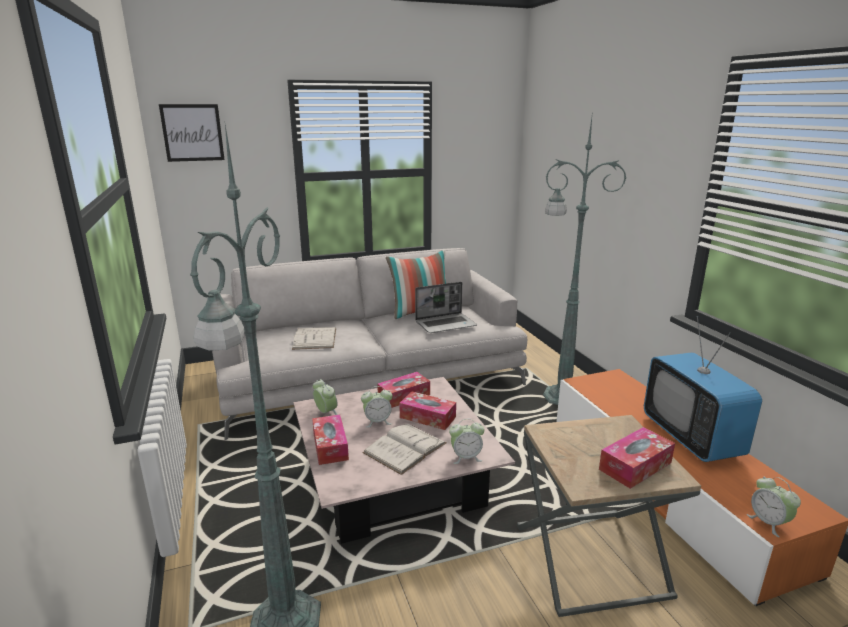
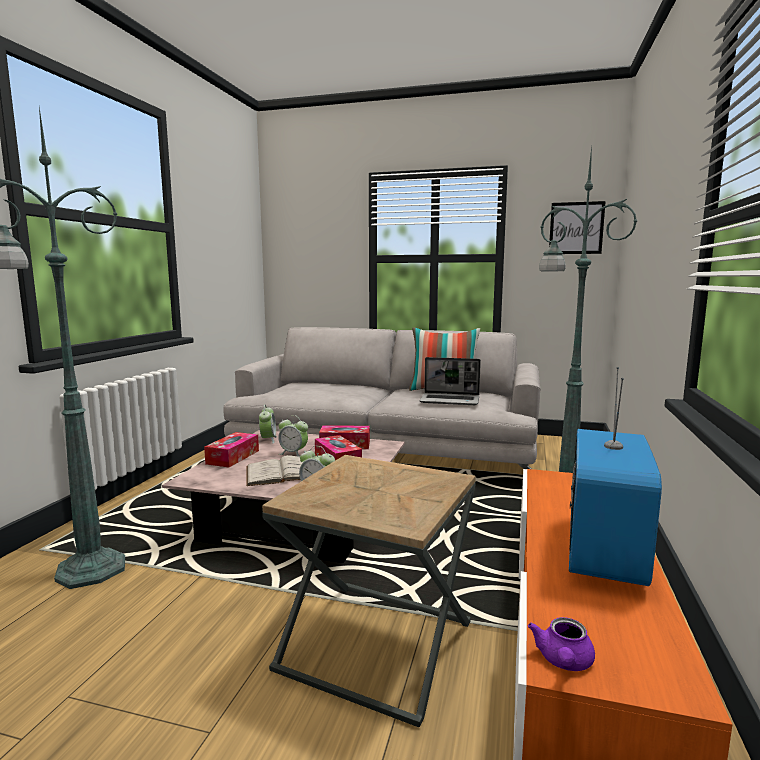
camera: 35 degrees right, 10 degrees down
(192, 133) = (293, 220): picture -> picture (576, 228)
(315, 338) = (322, 391): white book -> none
(635, 466) = (382, 505): tissue box -> none
(768, 523) = (563, 662): alarm clock -> purple teapot

